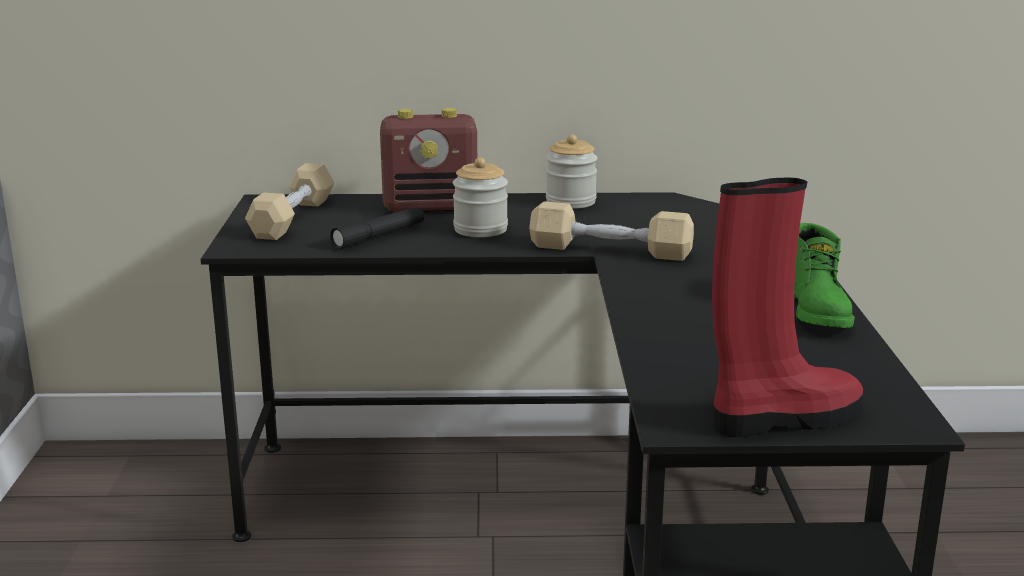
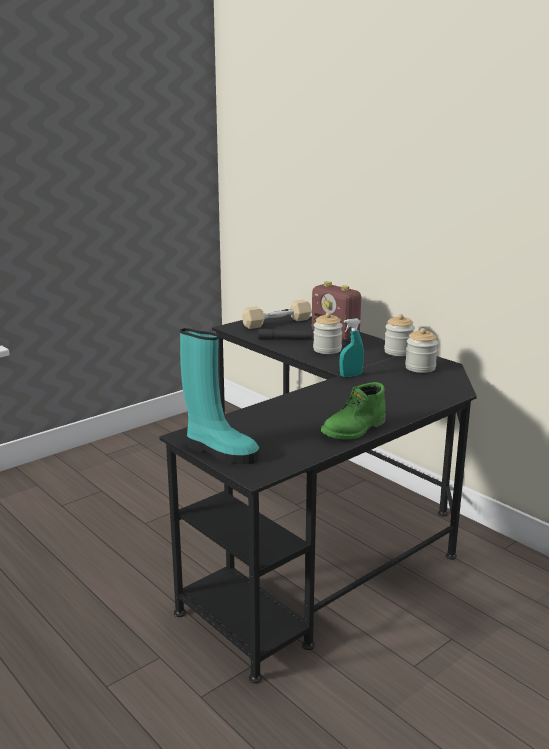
camera: 50 degrees right, 0 degrees up
(610, 250) = (350, 375): beige dumbbell -> turquoise spray bottle
(651, 212) = (420, 368): none -> jar
(782, 419) = (219, 451): red boot -> turquoise boot

